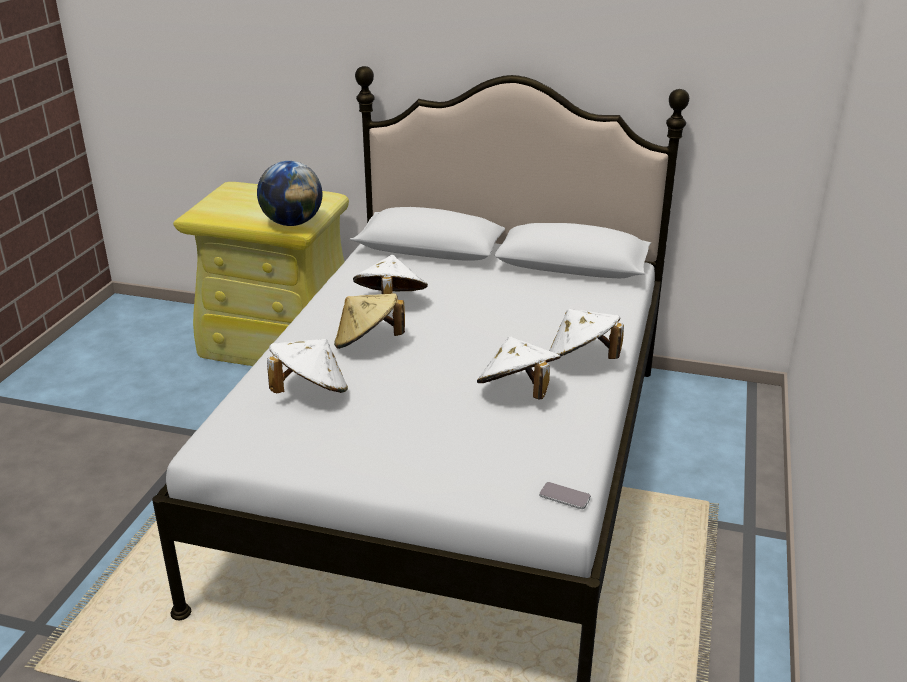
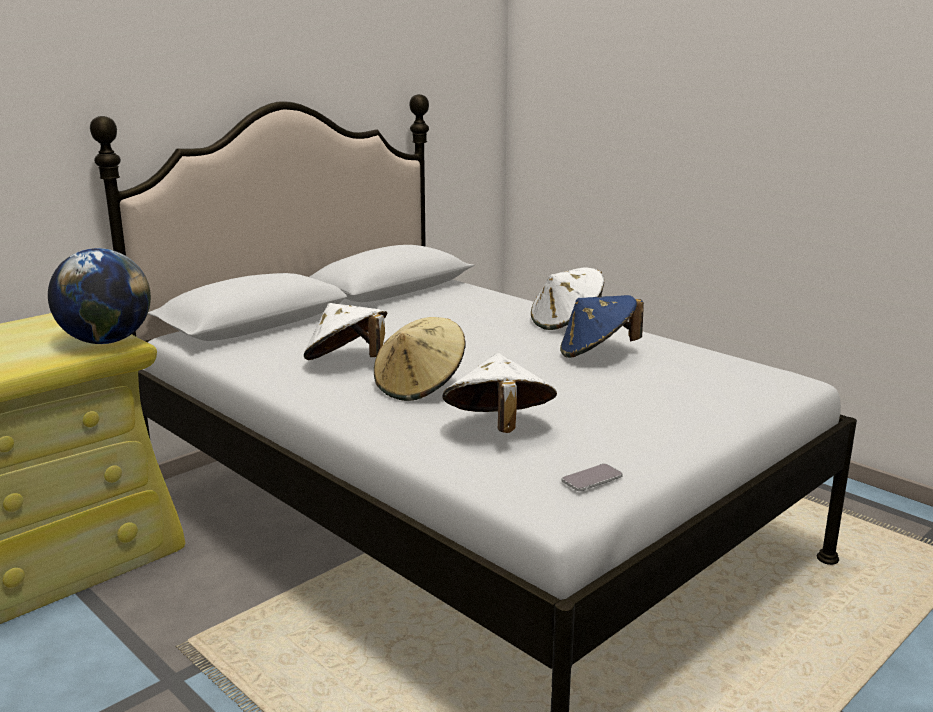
camera: 60 degrees left, 10 degrees down
(518, 392) = (597, 353): white hat -> blue hat
(564, 496) = (777, 374): phone -> phone (592, 478)

